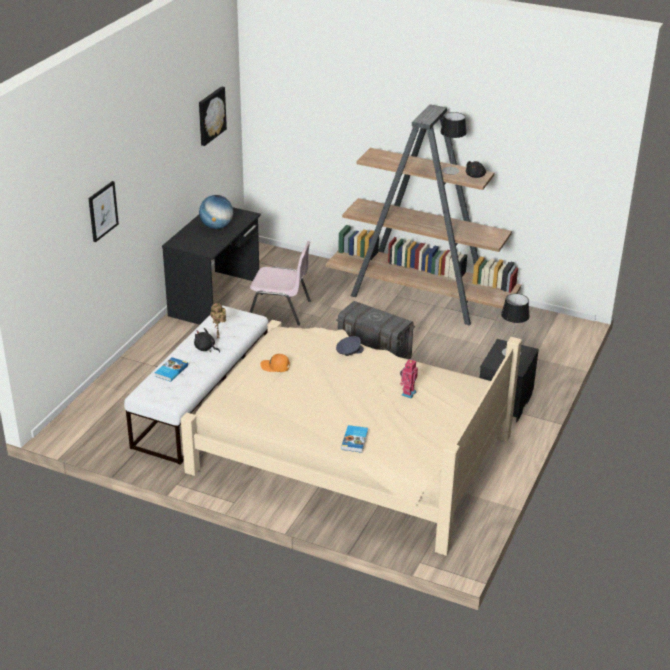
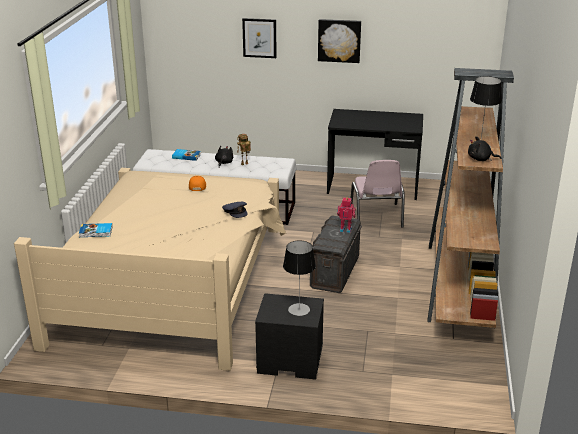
camera: 75 degrees right, 5 degrees down
(210, 115) = (440, 32): picture -> picture (339, 40)
(216, 227) = (381, 121): globe -> none
(407, 393) = (175, 247): toy robot -> toy robot (345, 229)

